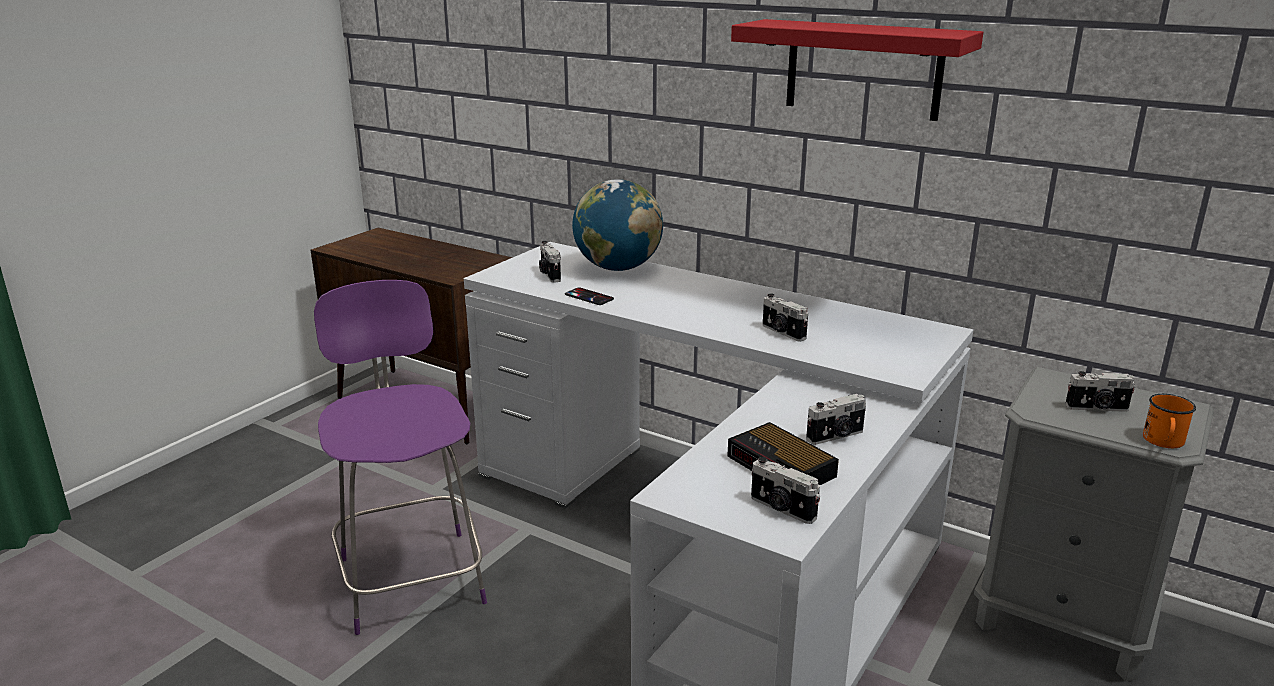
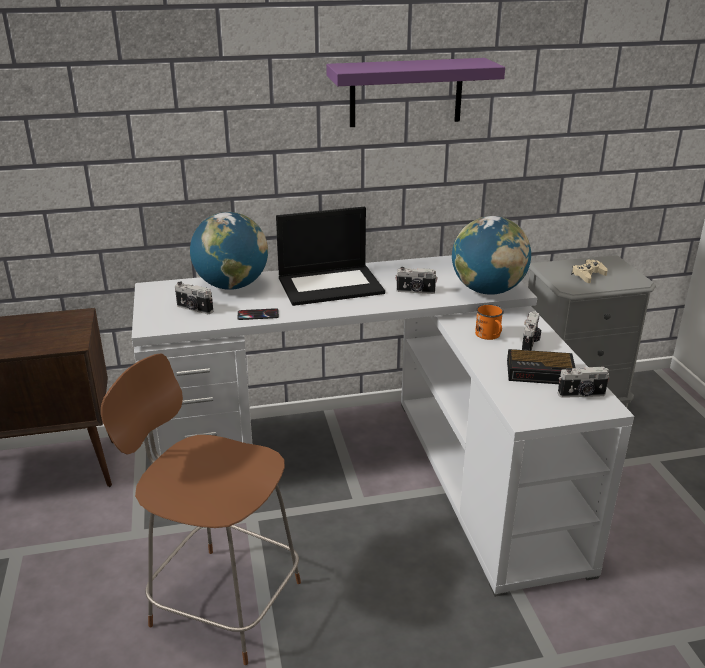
camera: 45 degrees left, 5 degrees up
(411, 576) = (222, 601): purple chair -> brown chair
(708, 297) = (331, 285): none -> laptop
(863, 69) = (406, 92): red shelf -> purple shelf
(870, 361) = (487, 290): none -> globe
(1097, 408) = (588, 275): camera -> beige game controller
(1163, 442) = (635, 282): orange mug -> orange mug (489, 336)

